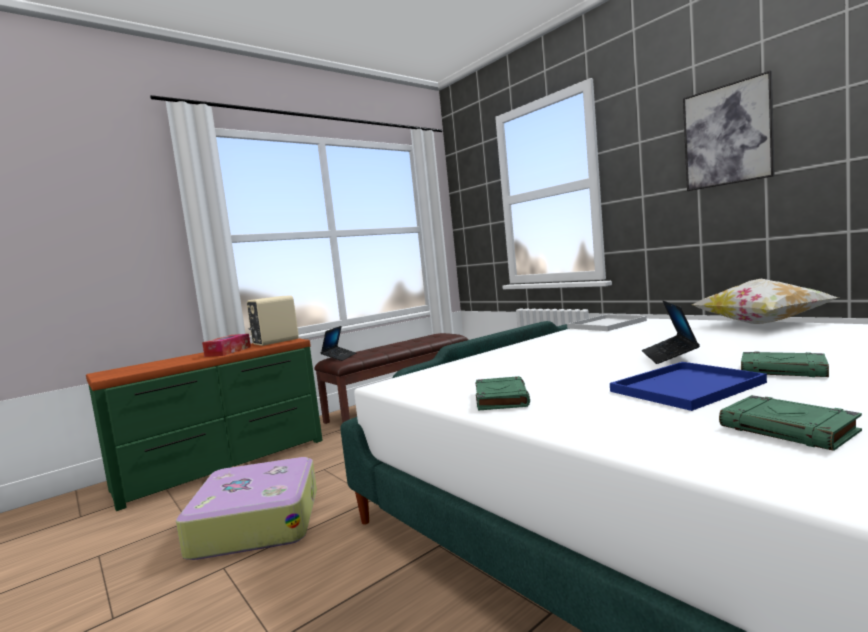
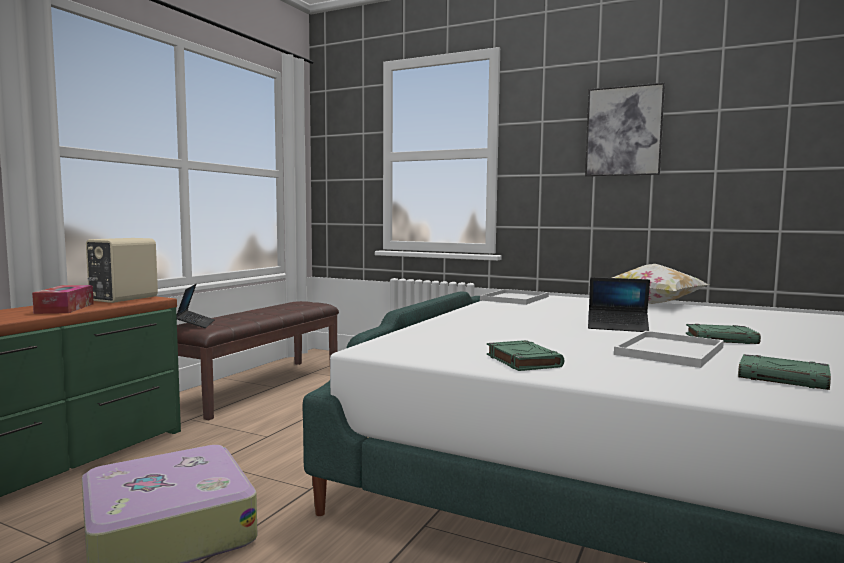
camera: 25 degrees left, 0 degrees up
(669, 356) = (617, 327): laptop -> laptop turned 60 degrees counterclockwise
(686, 386) = (669, 350): blue tray -> white tray

